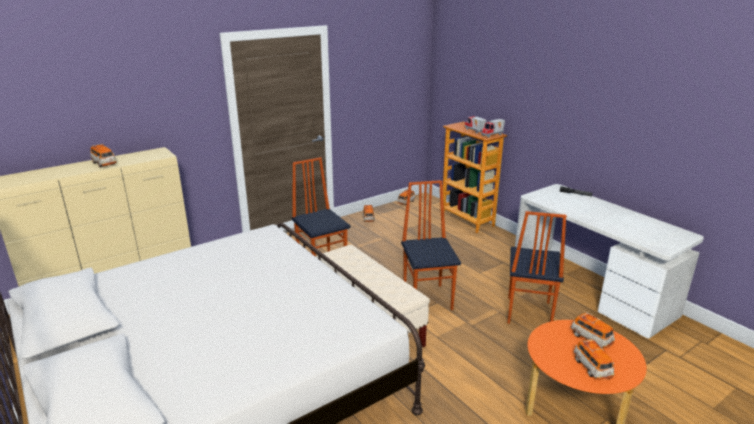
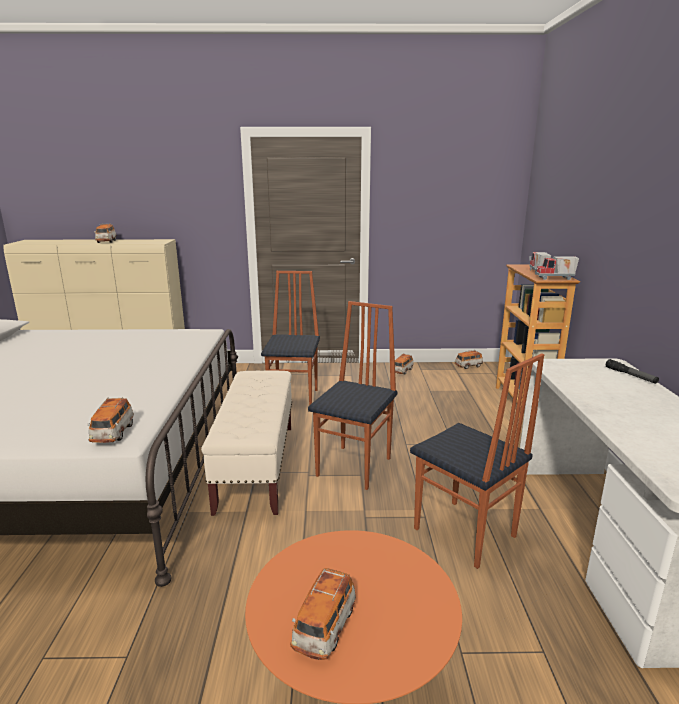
camera: 35 degrees right, 5 degrees down
(527, 312) = (464, 534): chair -> chair turned 90 degrees counterclockwise
(591, 339) = (396, 585): toy car -> toy car (113, 434)

